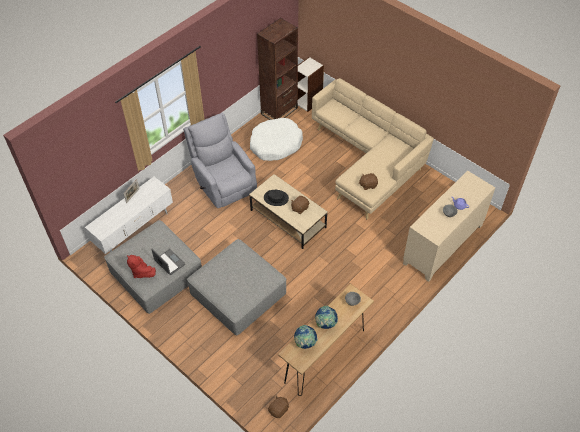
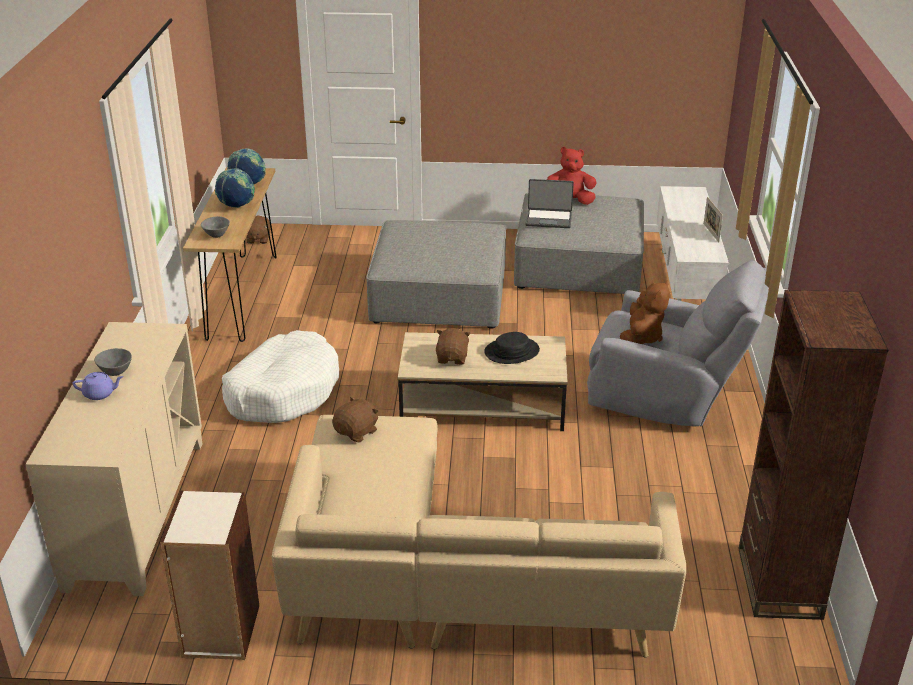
camera: 140 degrees right, 20 degrees down
(228, 171) = (641, 337): none -> brown plush toy
(275, 144) = (677, 507): white dog bed -> white dog bed (283, 391)
(308, 101) = (756, 652): bookcase -> bookcase (220, 632)

